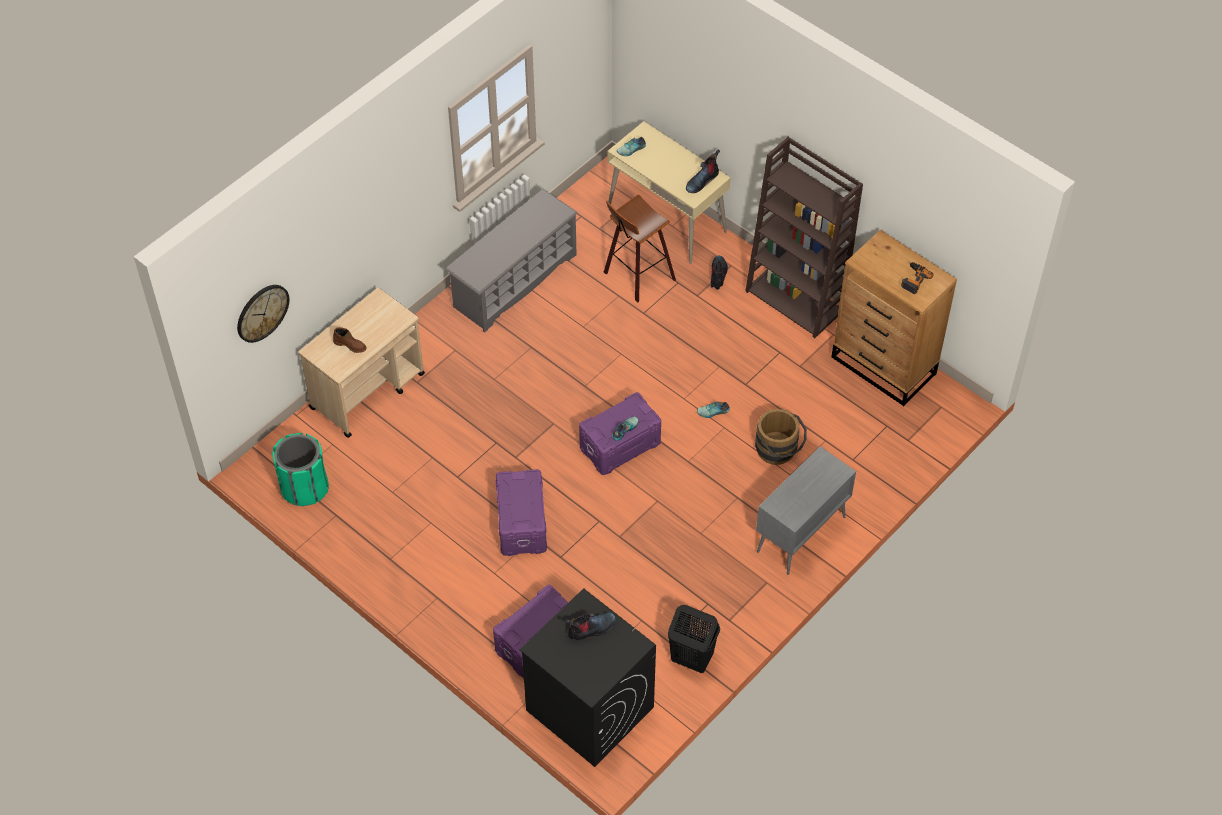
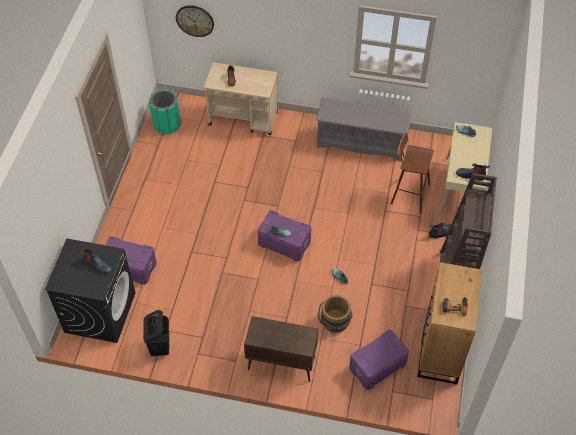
camera: 60 degrees right, 0 degrees up
(522, 523) = (202, 224): purple storage box -> purple storage box (378, 366)
(800, 535) = (281, 363): grey cabinet -> brown cabinet

